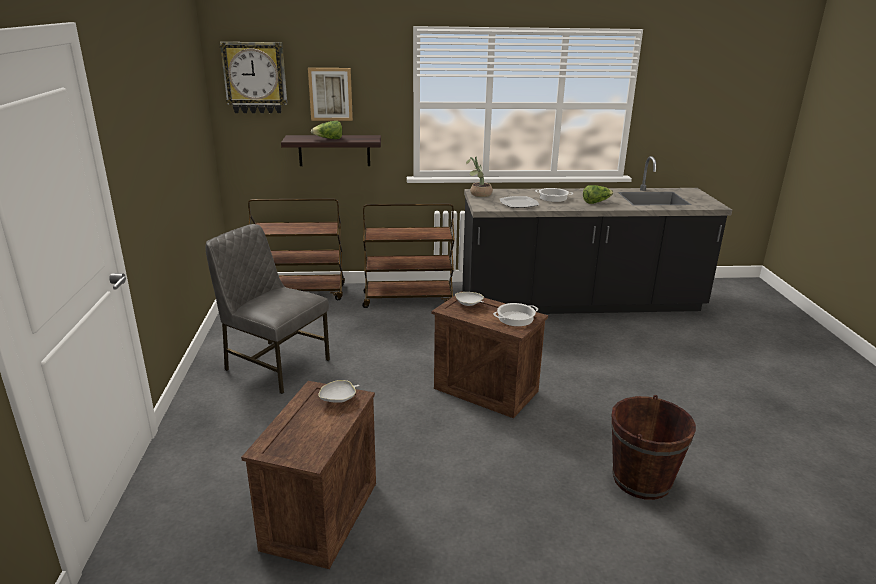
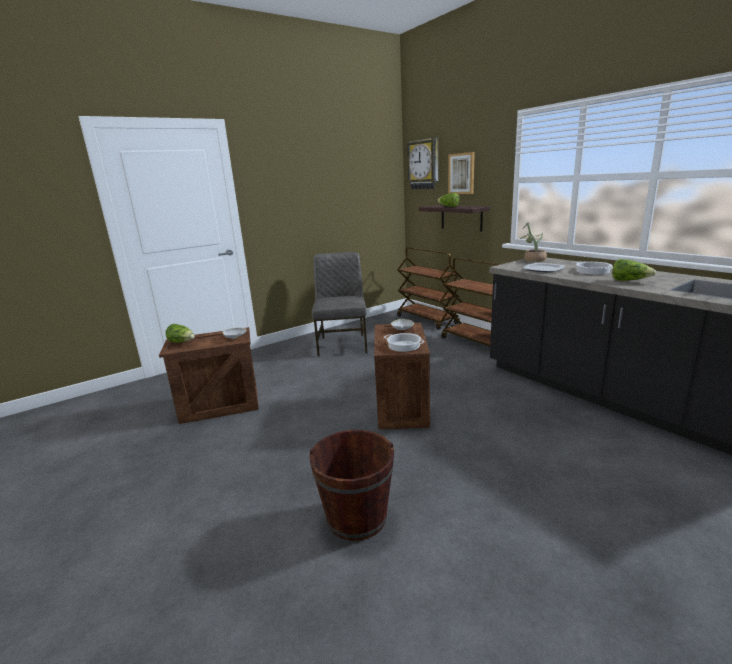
camera: 60 degrees right, 5 degrees down
(290, 444) = (182, 342): none -> lettuce

